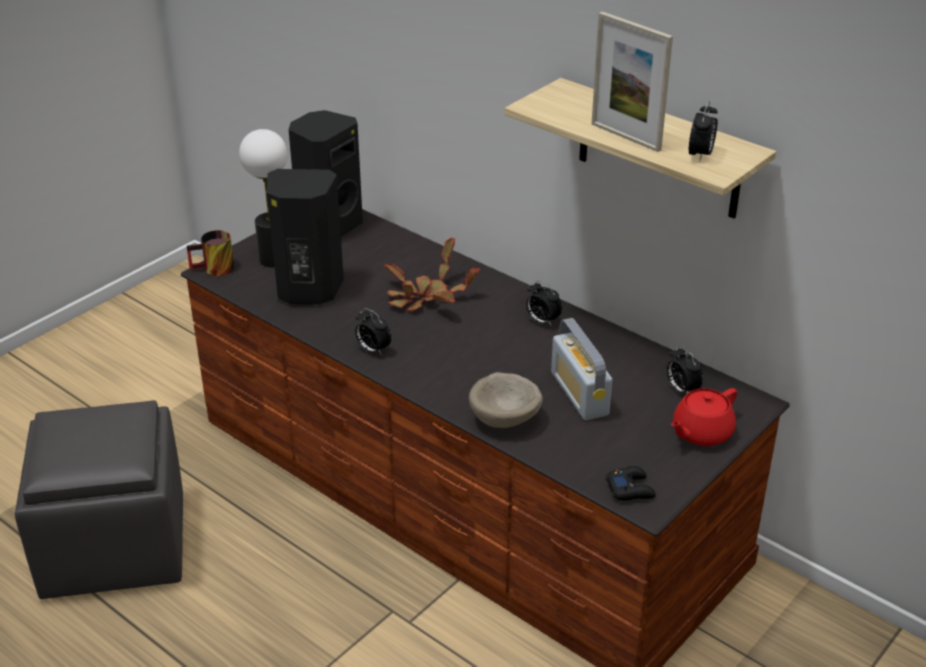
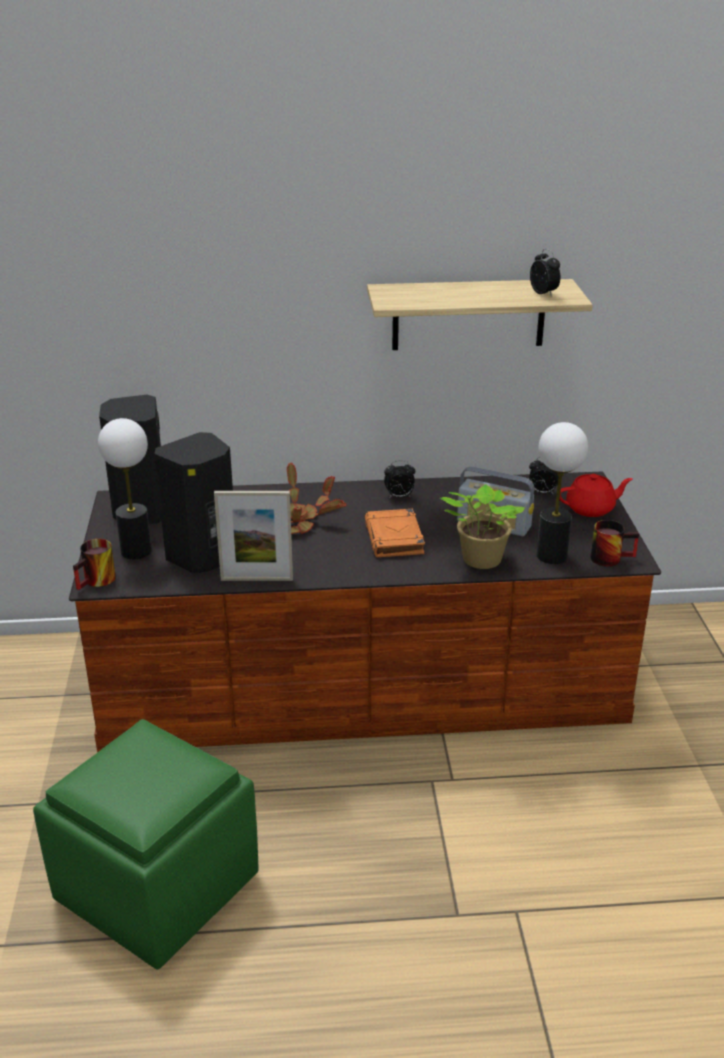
camera: 45 degrees left, 5 degrees down
(116, 546) = (160, 887): grey ottoman -> green ottoman
(373, 350) = (322, 568): alarm clock -> none
(472, 357) = (394, 538): none -> orange book
(506, 419) = (479, 560): beige bowl -> potted plant
(577, 453) = (551, 556): none -> table lamp
(625, 137) = (483, 299): picture frame -> picture frame (256, 579)
(630, 489) = (610, 557): black game controller -> mug
(701, 433) = (591, 509): red teapot -> red teapot turned 105 degrees counterclockwise

